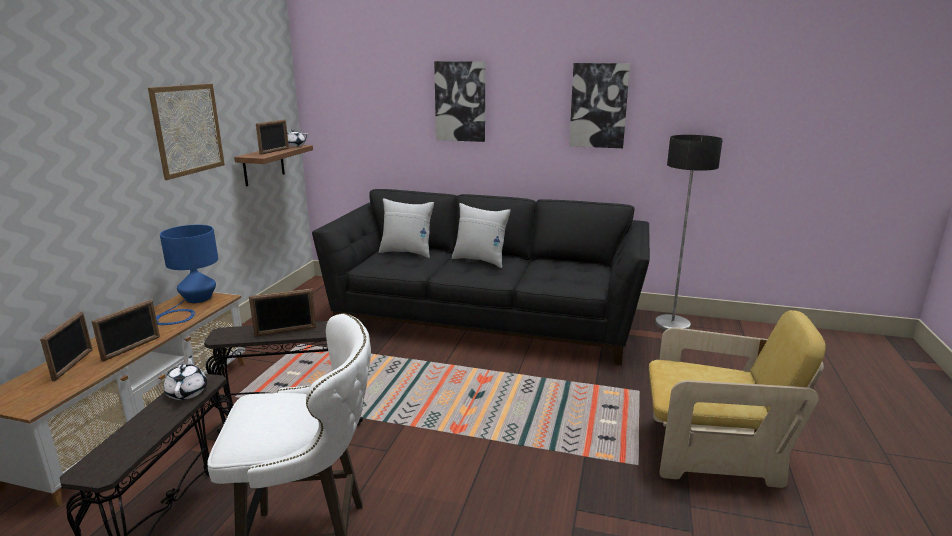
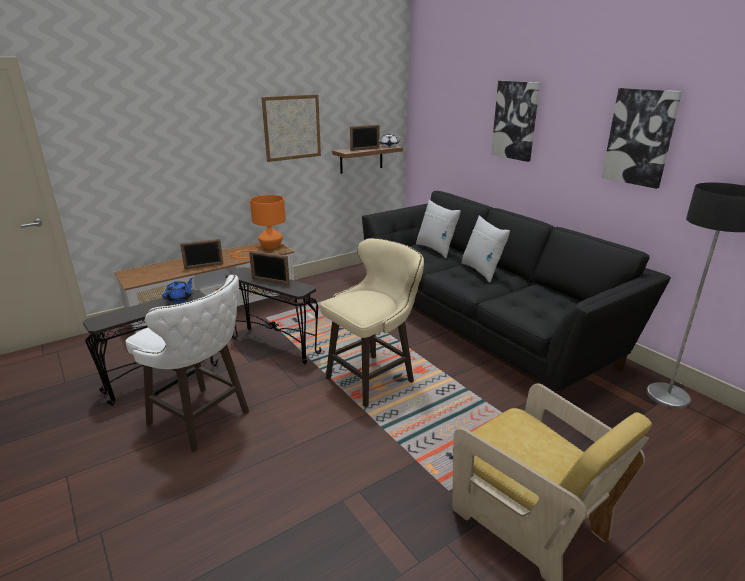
camera: 40 degrees right, 5 degrees up
(73, 365) = (172, 266): picture frame -> none
(187, 392) = (180, 298): white teapot -> blue teapot
(189, 305) = (261, 249): blue table lamp -> orange table lamp
(451, 406) = (373, 378): none -> beige stool

